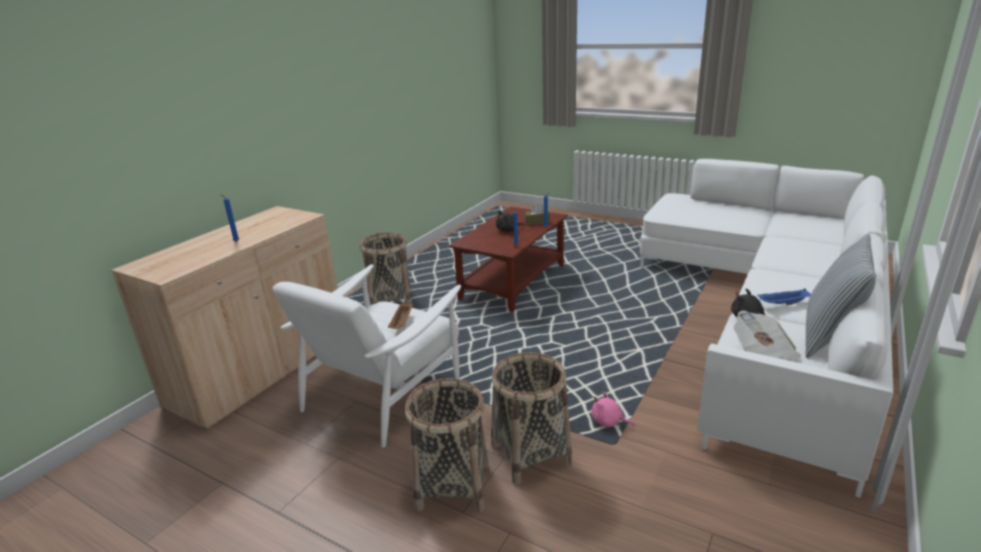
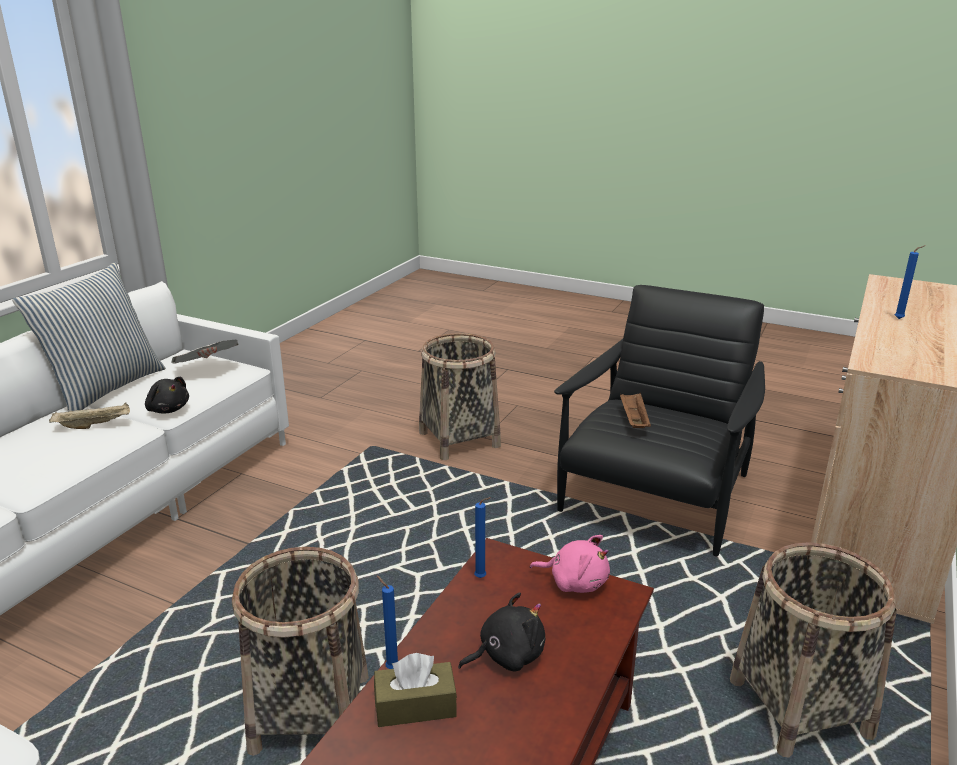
camera: 175 degrees right, 0 degrees up
(384, 392) = (655, 497): white armchair -> black armchair
(452, 486) = (531, 418): basket -> basket (311, 712)
(608, 422) = (368, 465): pink plush toy -> pink plush toy (575, 582)
(783, 304) = (94, 425): blue tray -> beige tray

